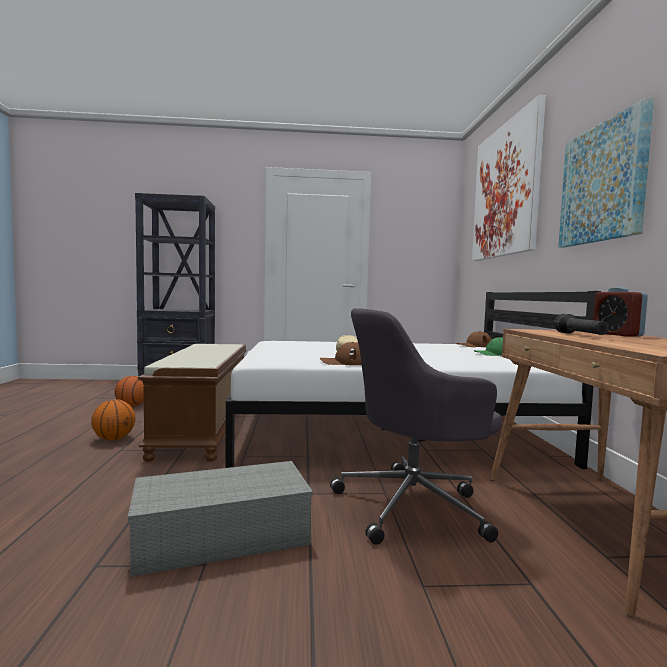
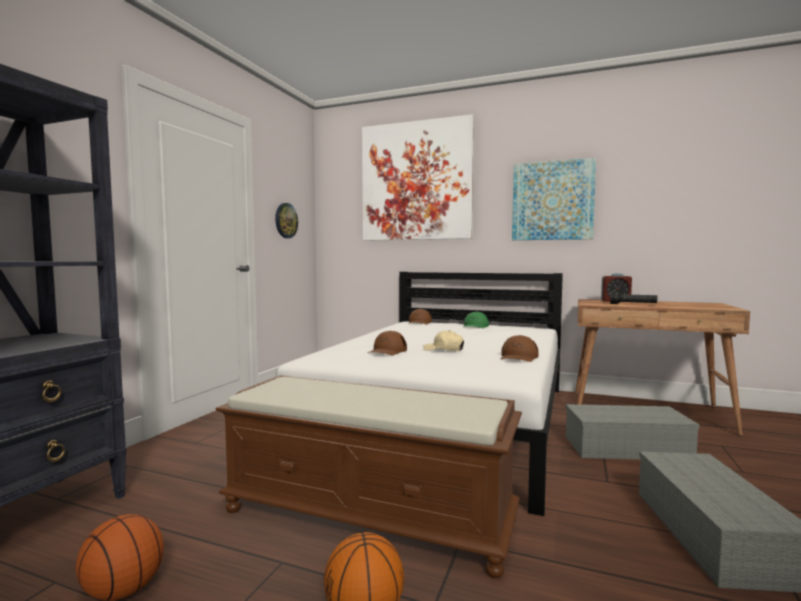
camera: 65 degrees left, 0 degrees up
(321, 346) = (387, 351): none -> brown cap
(410, 247) = (286, 220): none -> wall clock
(414, 505) = (625, 448): grey office chair -> grey storage box

